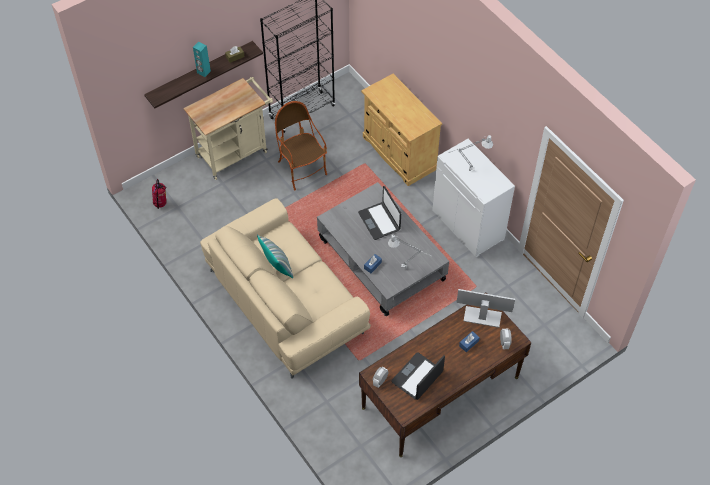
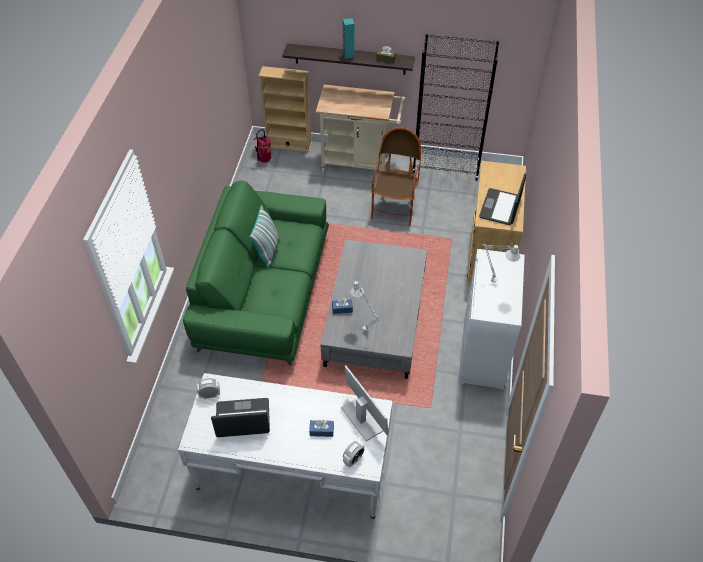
camera: 45 degrees right, 5 degrees down
(164, 177) = (289, 144): none -> beige bookcase
(286, 301) = (264, 292): beige sofa -> green sofa
(379, 221) = (391, 280): laptop -> laptop (500, 207)
(440, 392) = (292, 468): brown desk -> white desk

